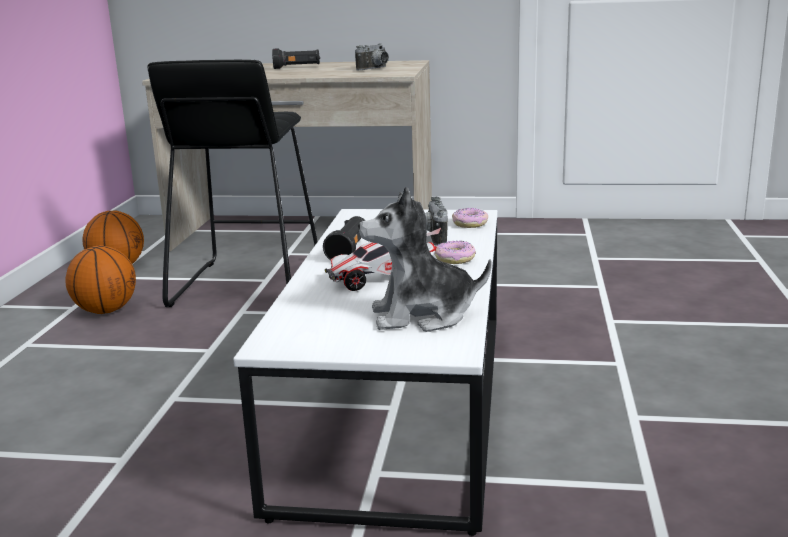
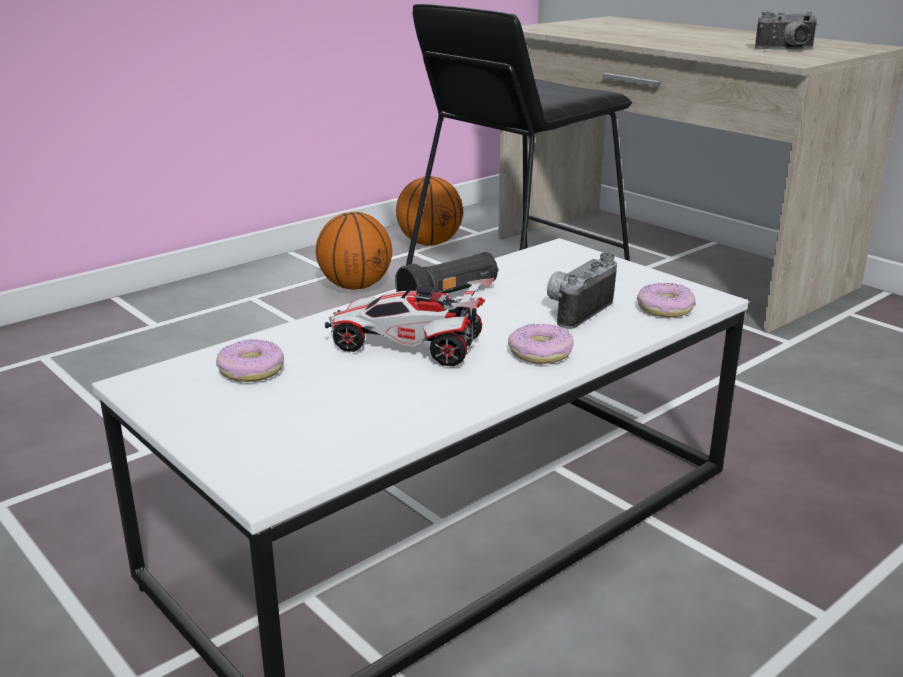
camera: 40 degrees right, 5 degrees up
(297, 67) = (700, 35): black flashlight -> none
(321, 317) = (251, 371): none -> donut
(422, 316) = (340, 417): plush toy -> none

